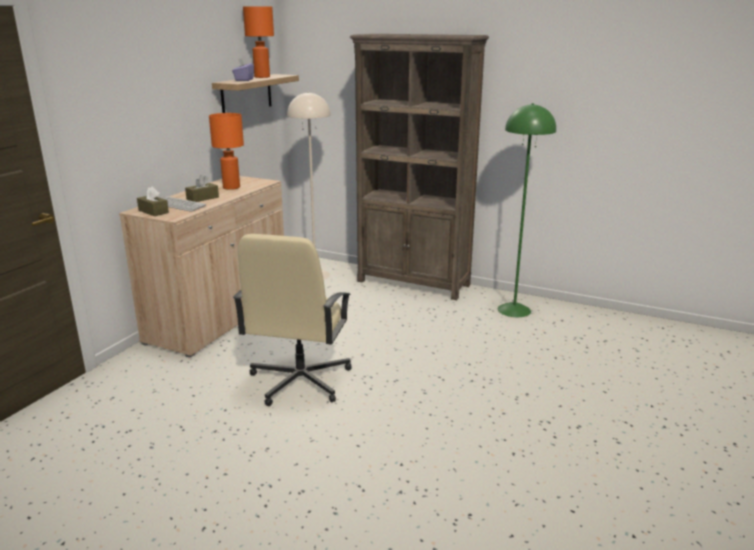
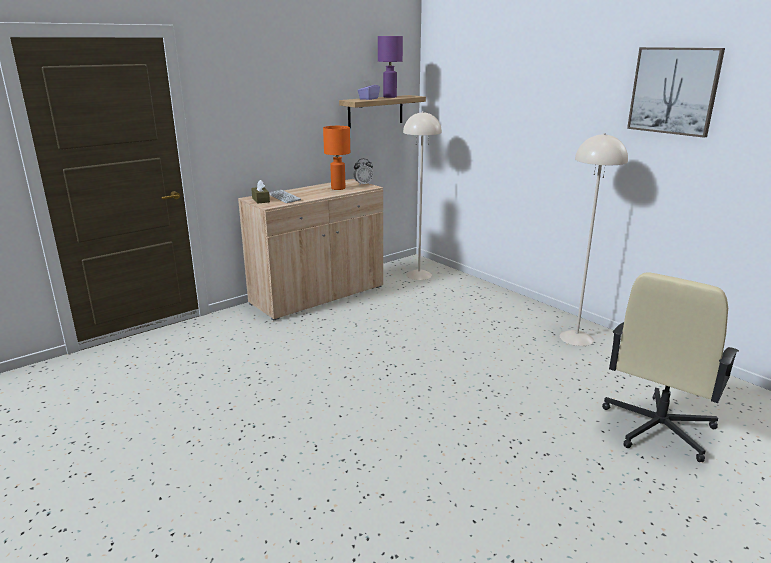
camera: 25 degrees right, 0 degrees up
(202, 198) = (306, 194): brown tissue box -> none
(254, 180) = (363, 184): none -> alarm clock
(262, 77) = (390, 97): orange table lamp -> purple table lamp
(299, 381) = (336, 356): beige office chair -> beige office chair (657, 428)
(414, 283) = (499, 297): brown bookcase -> none
(514, 310) = (576, 338): green floor lamp -> beige floor lamp
(584, 59) = (674, 91): none -> picture

